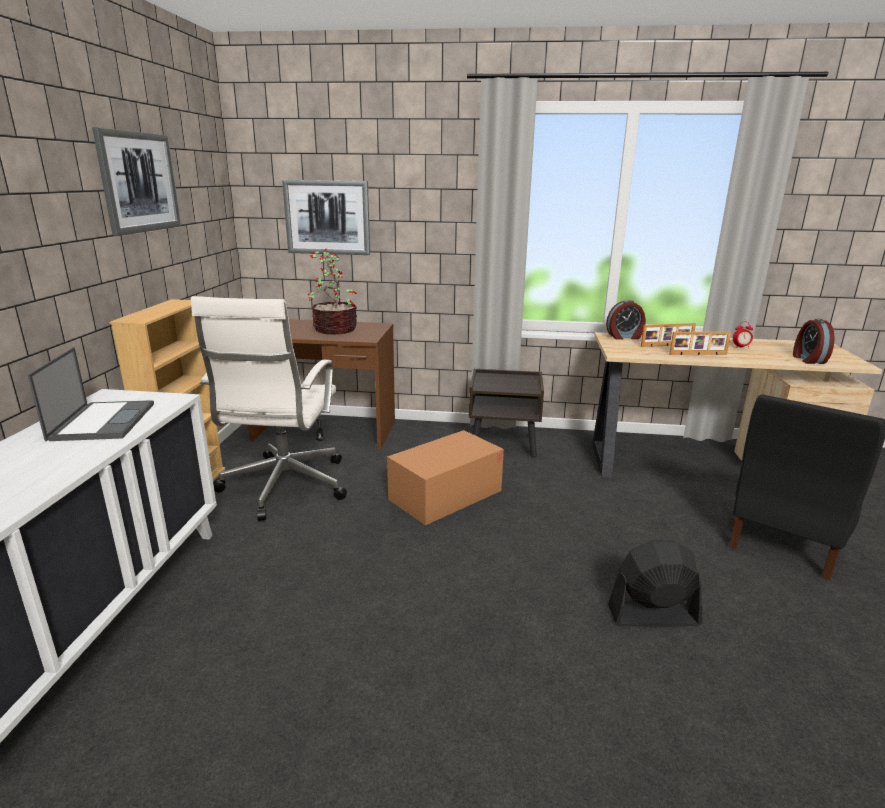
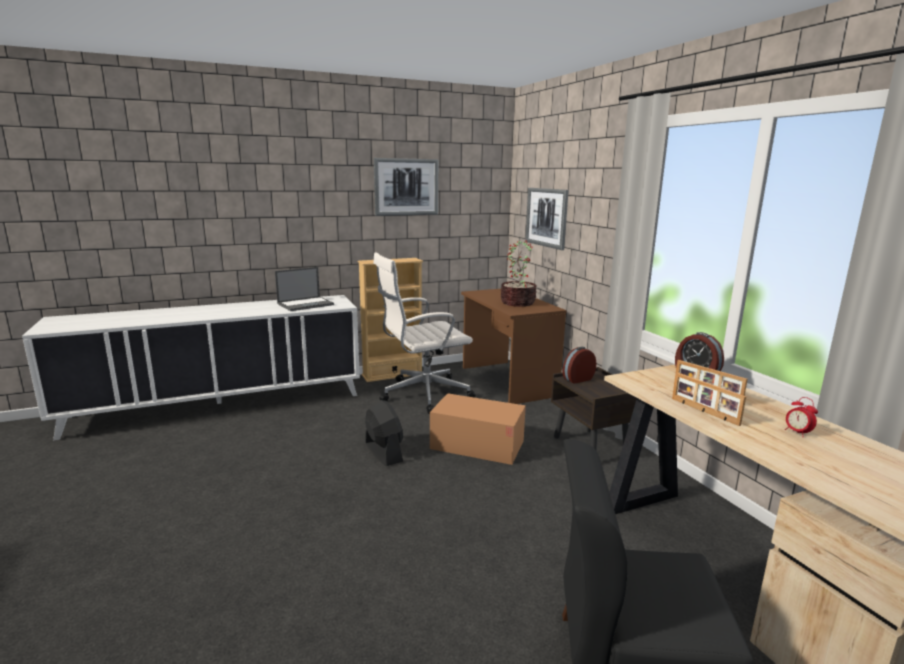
camera: 60 degrees right, 5 degrees down
(653, 615) = (401, 574): black fan -> black fan (383, 452)
(808, 359) = (838, 478): alarm clock -> alarm clock (577, 379)

